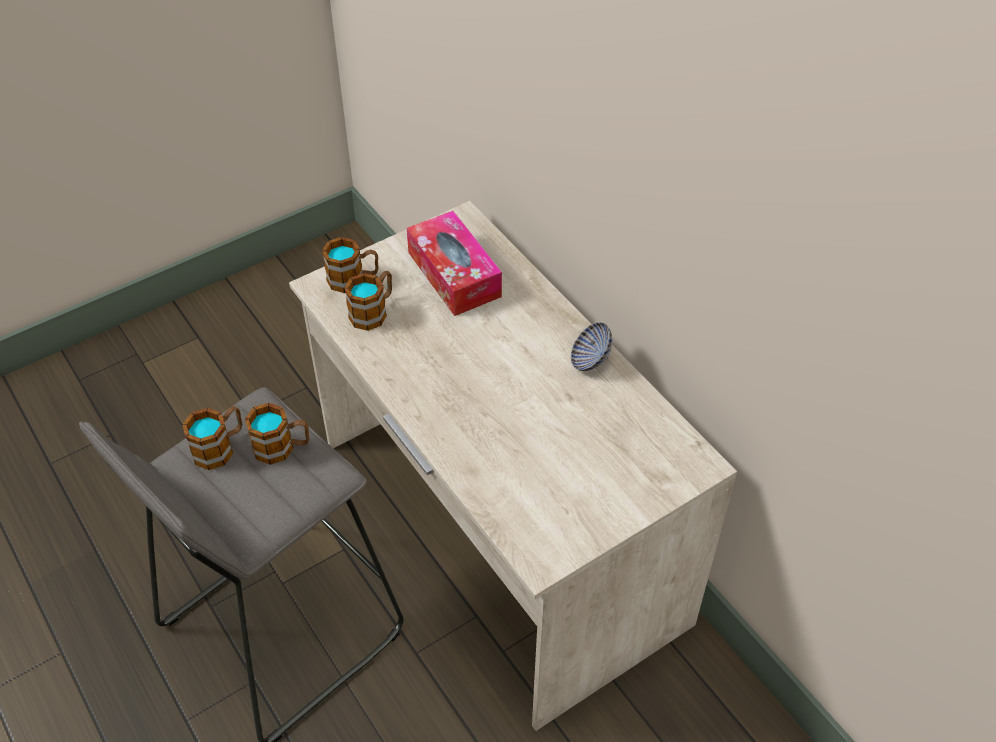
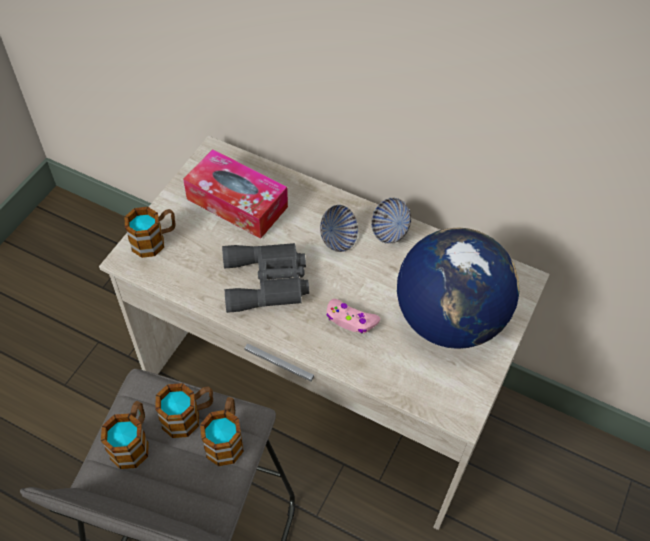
camera: 30 degrees left, 5 degrees up
(373, 311) = (190, 262): mug -> mug (226, 438)
(434, 358) = (268, 282): none -> grey binoculars
(490, 427) = (351, 320): none -> pink game controller
(531, 347) = (338, 239): none -> bowl
(592, 468) = (448, 318): none -> globe

